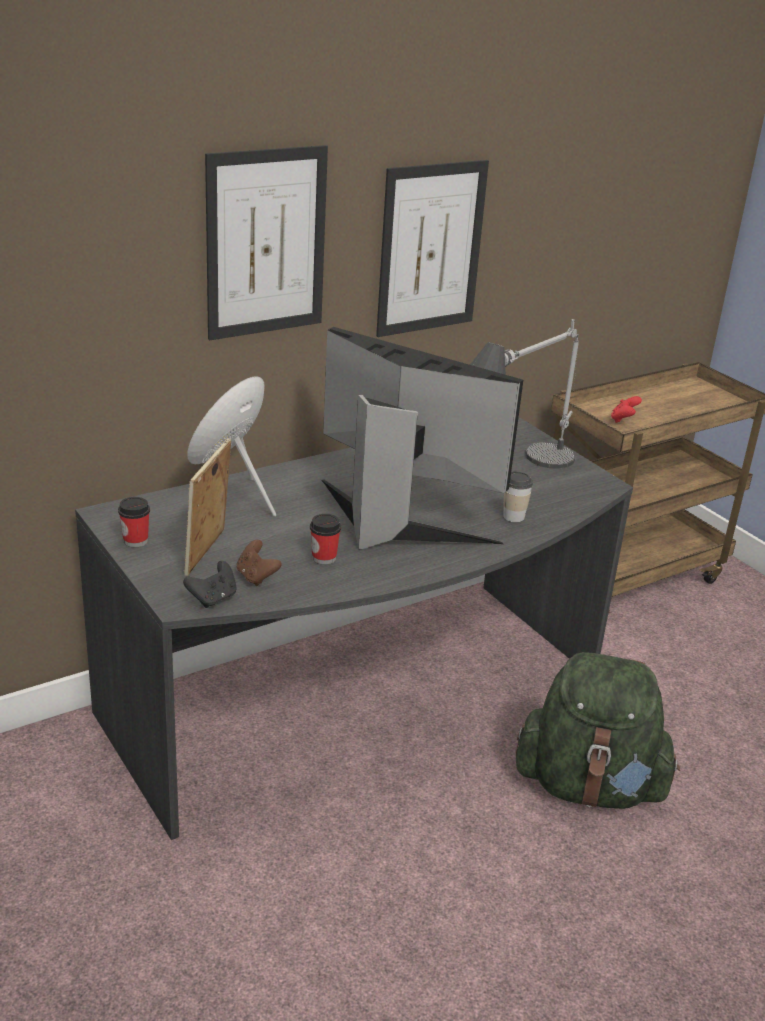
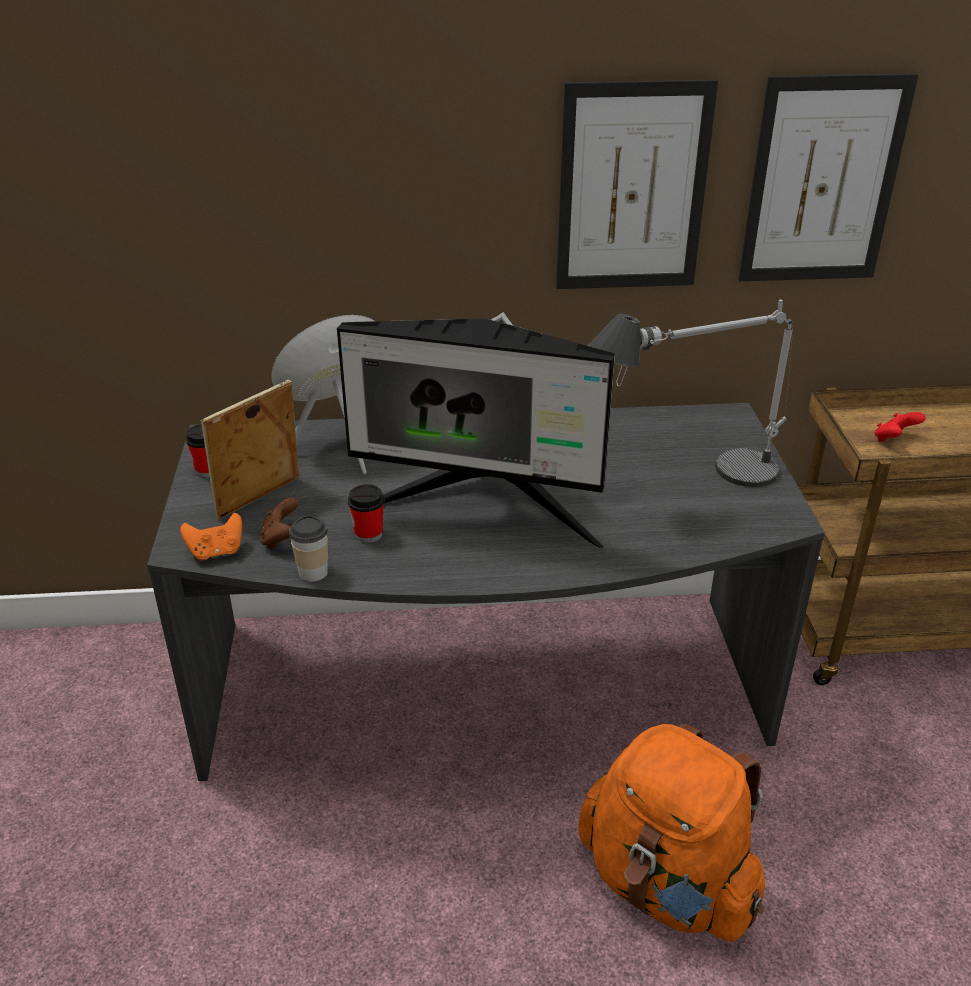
camera: 30 degrees right, 5 degrees up
(213, 599) = (216, 552): black game controller -> orange game controller
(266, 243) = (402, 163): picture -> picture (822, 181)
(393, 521) = (483, 509): monitor -> monitor turned 135 degrees clockwise
(513, 517) = (630, 536): cup -> cup (313, 573)
(589, 786) = (667, 884): green backpack -> orange backpack

